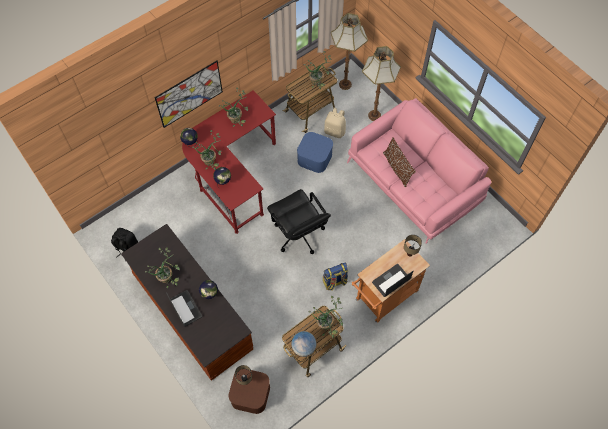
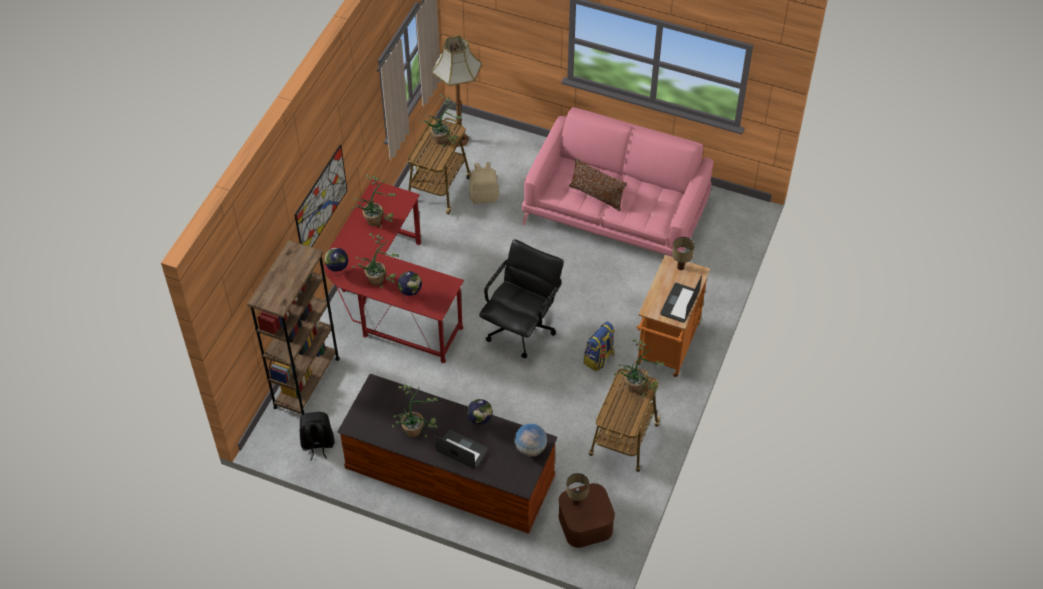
camera: 30 degrees left, 10 degrees down
(147, 204) = (306, 383): none -> brown bookcase
(299, 235) = (521, 329): black office chair -> black office chair turned 90 degrees counterclockwise
(304, 347) = (628, 421): globe -> globe (530, 448)
(315, 157) = (480, 236): blue storage box -> none
(374, 115) = (519, 158): floor lamp -> none

